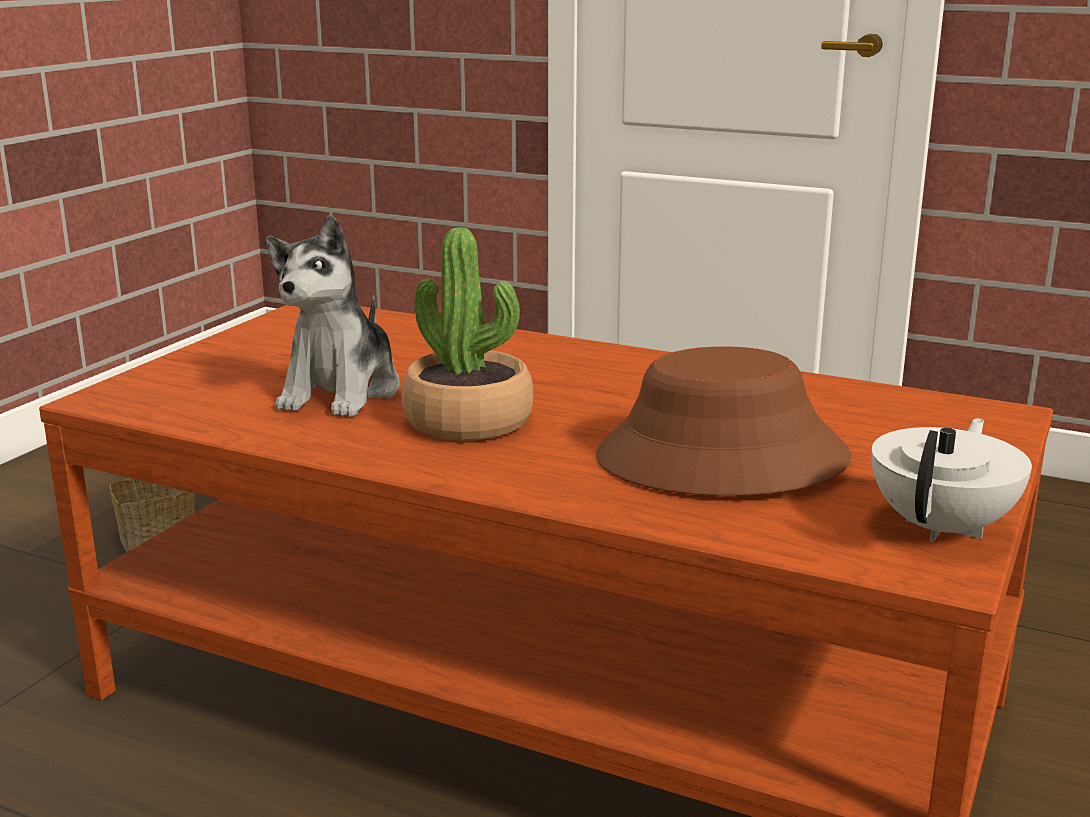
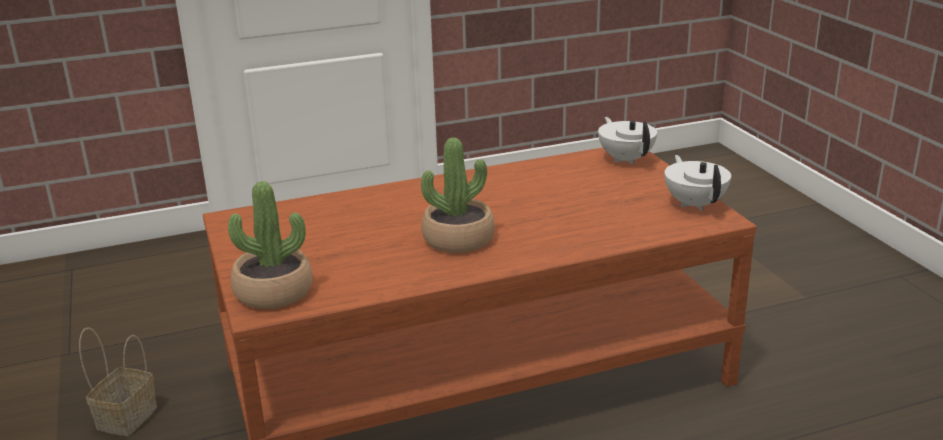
camera: 45 degrees left, 5 degrees up
(160, 388) = (273, 292): none -> potted plant
(342, 392) = (369, 252): plush toy -> none
(721, 460) = (584, 211): brown hat -> none
(970, 423) = (626, 159): none -> white teapot

